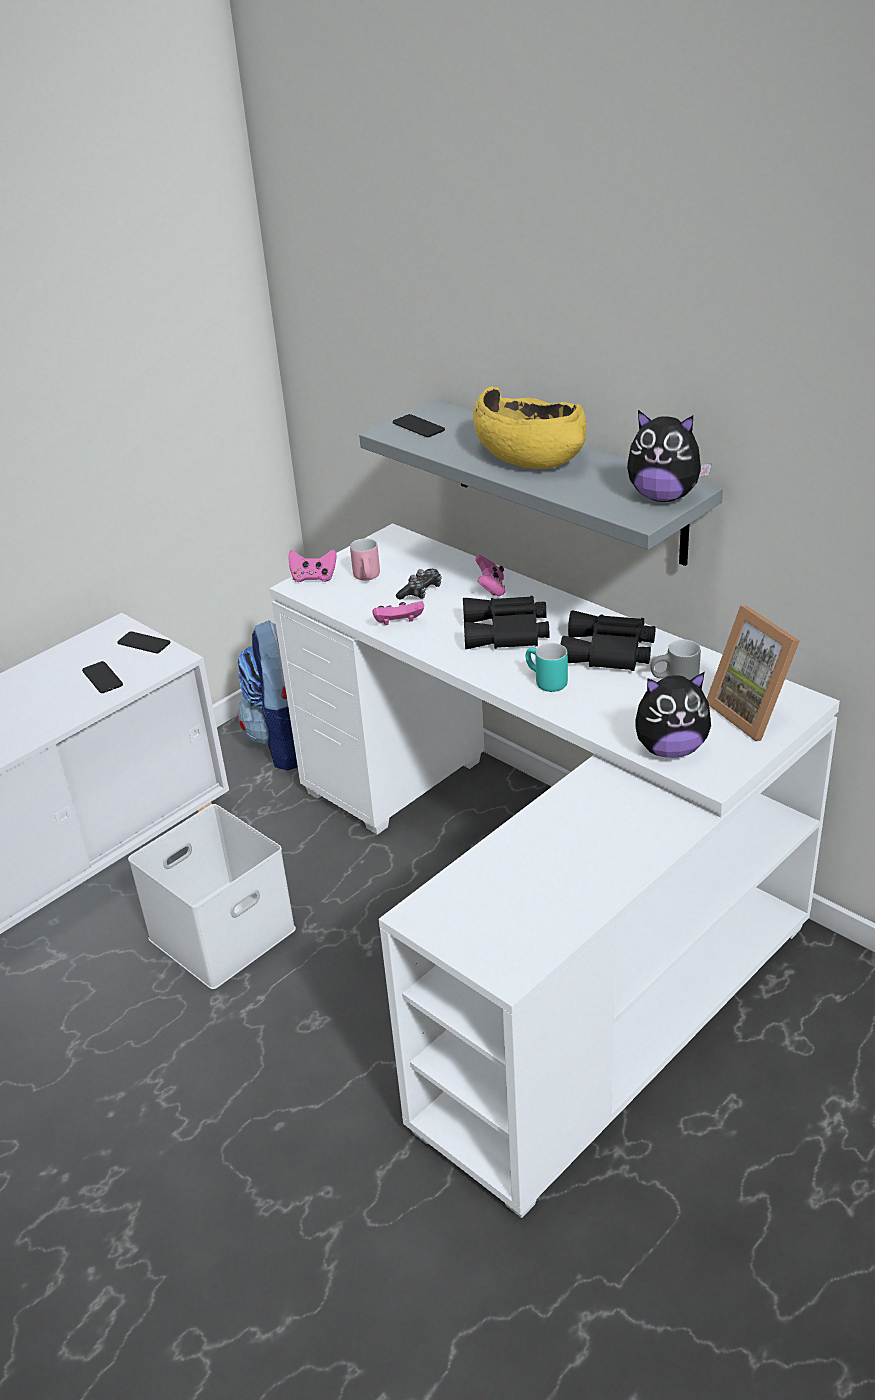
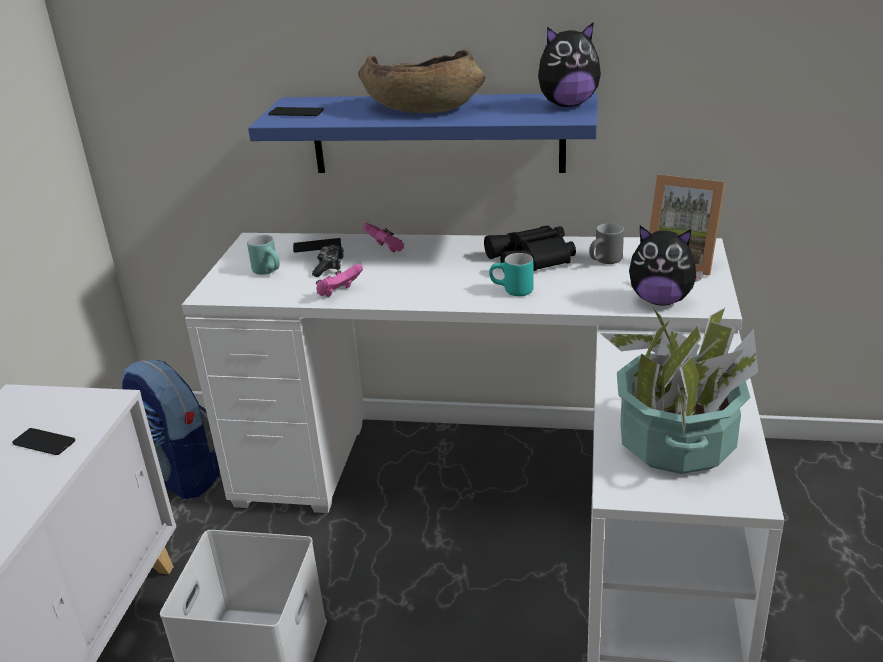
camera: 35 degrees left, 5 degrees down
(144, 643) = (61, 399): phone -> phone (317, 246)
(313, 578) = (217, 285): pink game controller -> none
(369, 578) = (270, 271): pink mug -> turquoise mug
(507, 633) = (438, 271): black binoculars -> none
(514, 898) = (676, 443): none -> potted plant
(528, 455) = (421, 107): yellow bowl -> brown bowl
(567, 481) = (437, 134): grey shelf -> blue shelf
(670, 749) = (661, 300): plush toy -> plush toy turned 60 degrees clockwise

